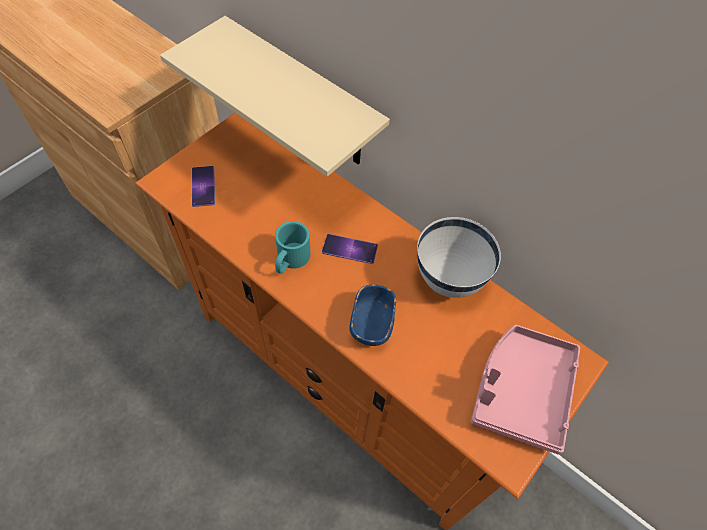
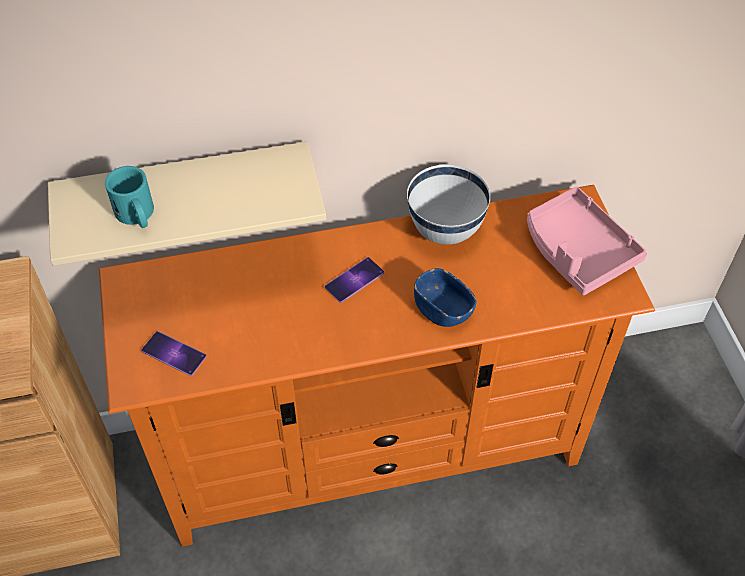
camera: 50 degrees left, 5 degrees down
(290, 260) = (327, 331): turquoise mug -> turquoise mug (137, 216)

